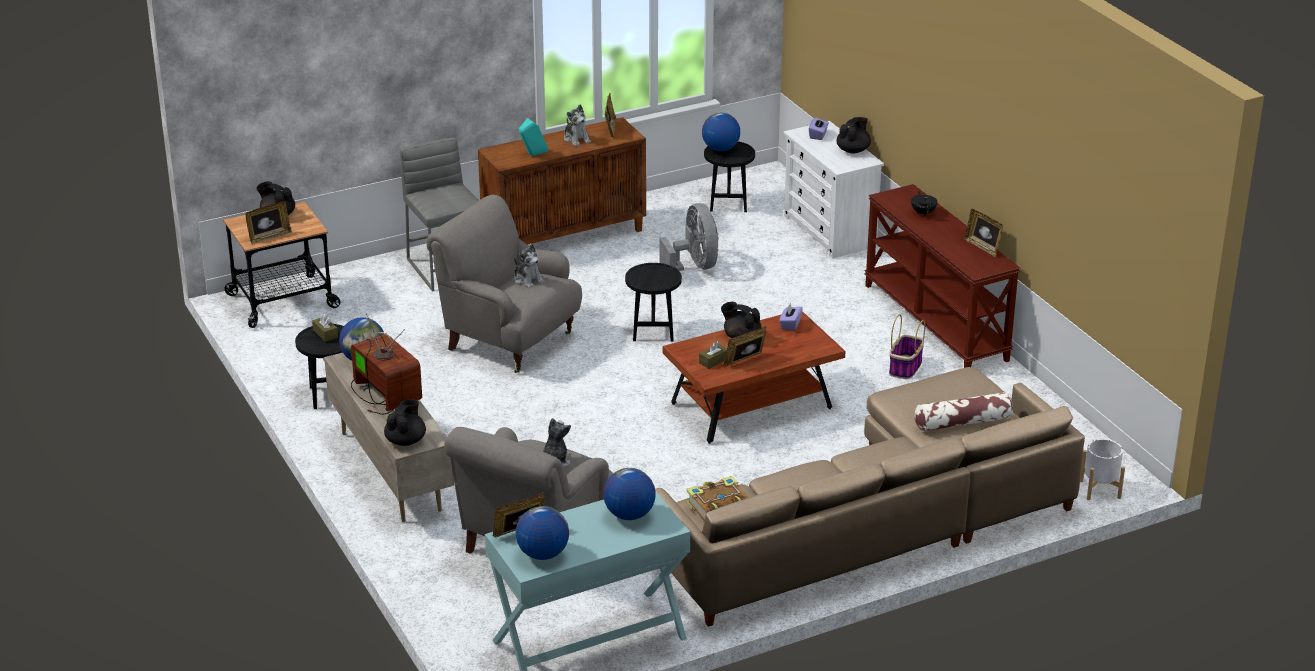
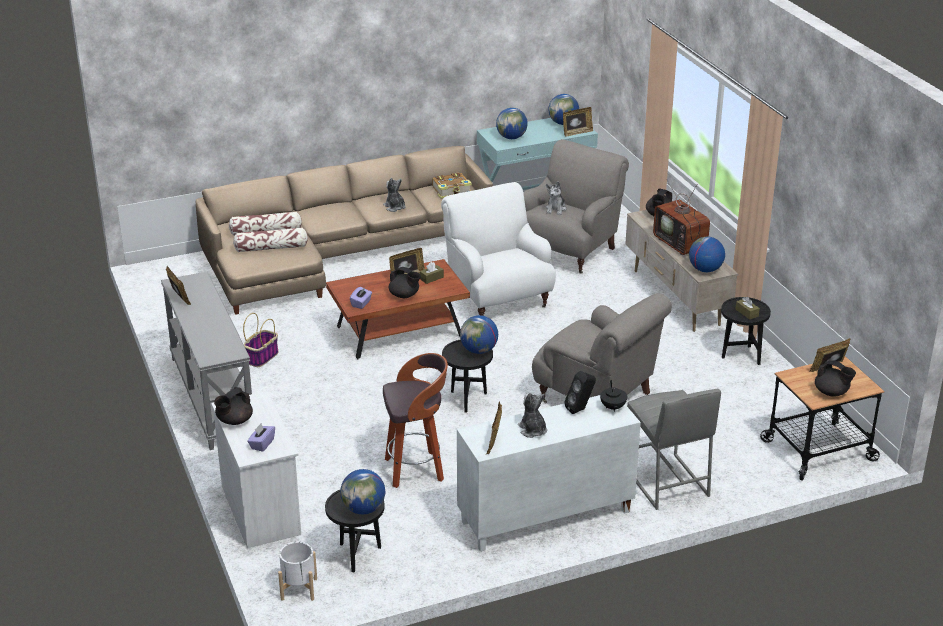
camera: 175 degrees left, 0 degrees up
(528, 280) = (580, 343): plush toy -> plush toy (395, 207)
(532, 155) = (580, 409): turquoise speaker -> black speaker
(565, 236) = (545, 517): brown cabinet -> white cabinet
(633, 458) = (497, 299): none -> white armchair
(640, 278) = (479, 350): none -> globe
(693, 267) = (416, 469): grey fan -> stool
(923, 212) = (209, 334): black teapot -> black teapot (612, 407)
(937, 322) = (211, 397): brown console table -> grey console table
(940, 398) = (271, 248): none -> pillow
(1100, 489) = (174, 265): white planter -> white planter (298, 589)

